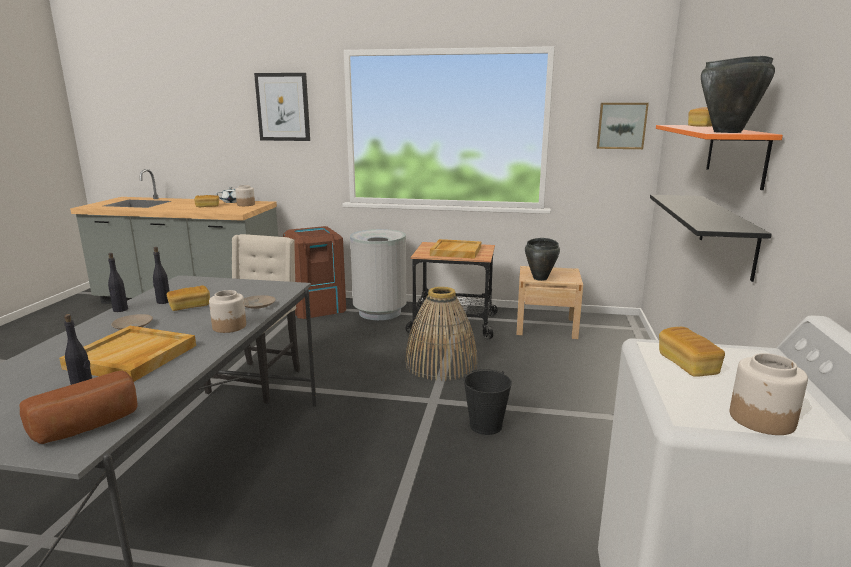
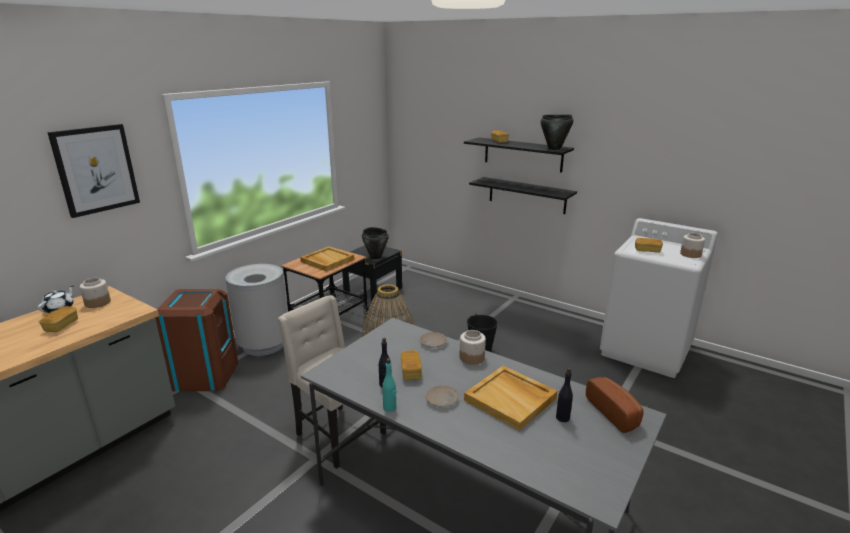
camera: 65 degrees left, 5 degrees up
(120, 310) = (389, 407): black bottle -> turquoise bottle
(546, 326) = (373, 290): beige nightstand -> black nightstand
(621, 125) = (369, 135): picture -> none
(735, 154) = (523, 154): orange shelf -> black shelf

